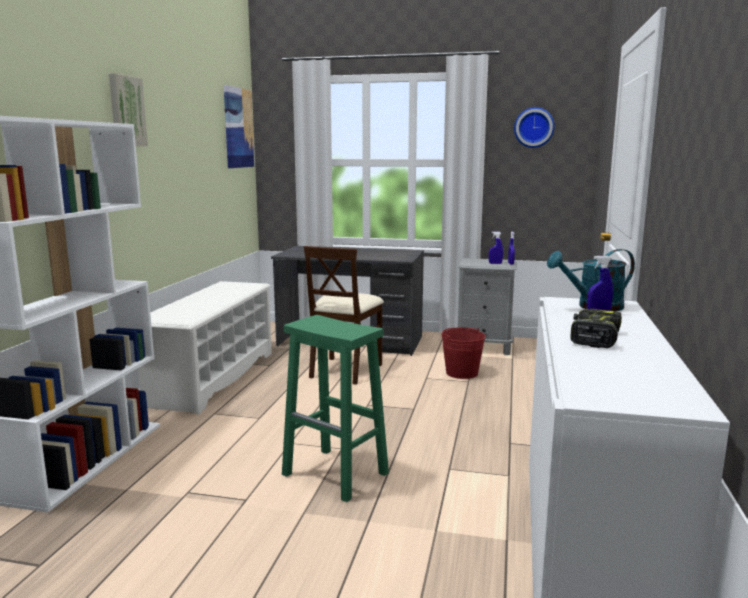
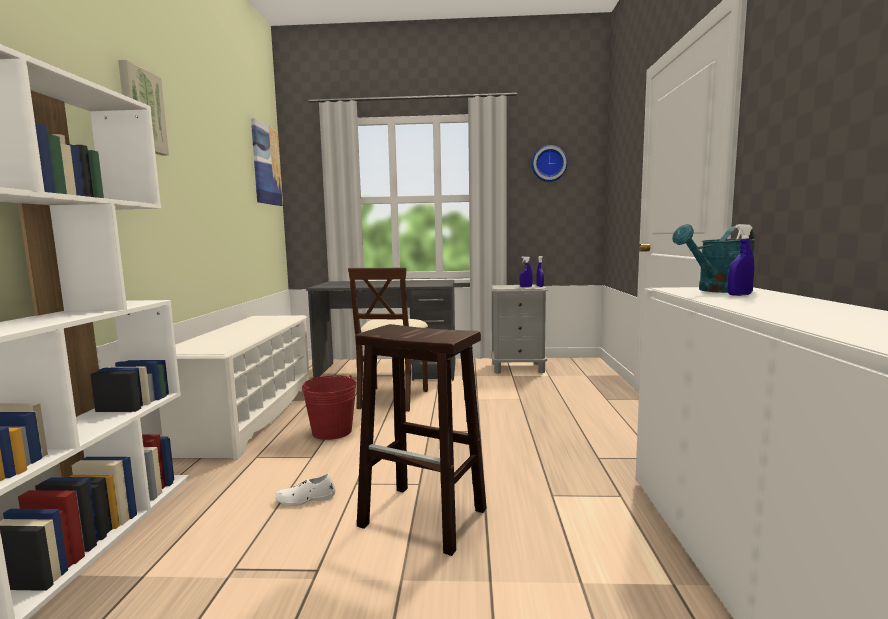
camera: 10 degrees left, 5 degrees down
(247, 450) = (305, 499): none -> white shoe
(337, 474) = (425, 518): green stool -> brown stool
(461, 373) = (509, 392): red bucket -> red bucket (332, 431)
(593, 337) = (786, 309): power drill -> none

